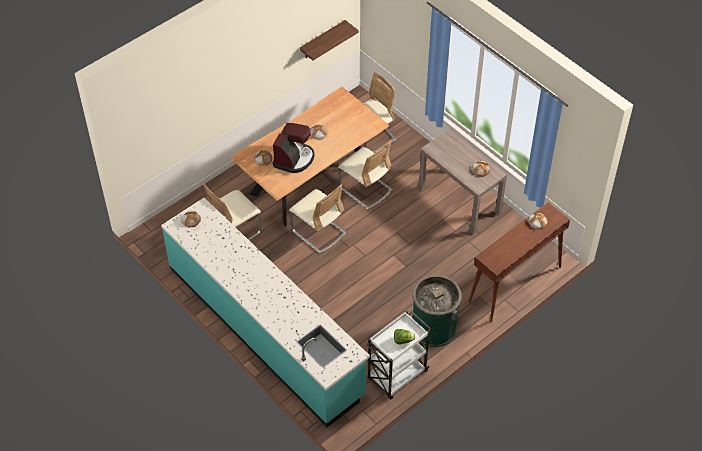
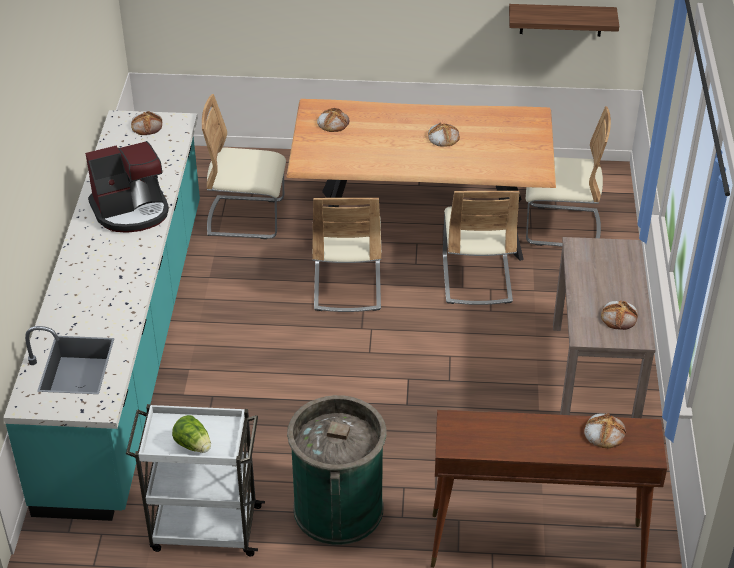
camera: 45 degrees right, 10 degrees down
(294, 158) = (371, 145): coffee machine -> coffee machine (131, 211)

